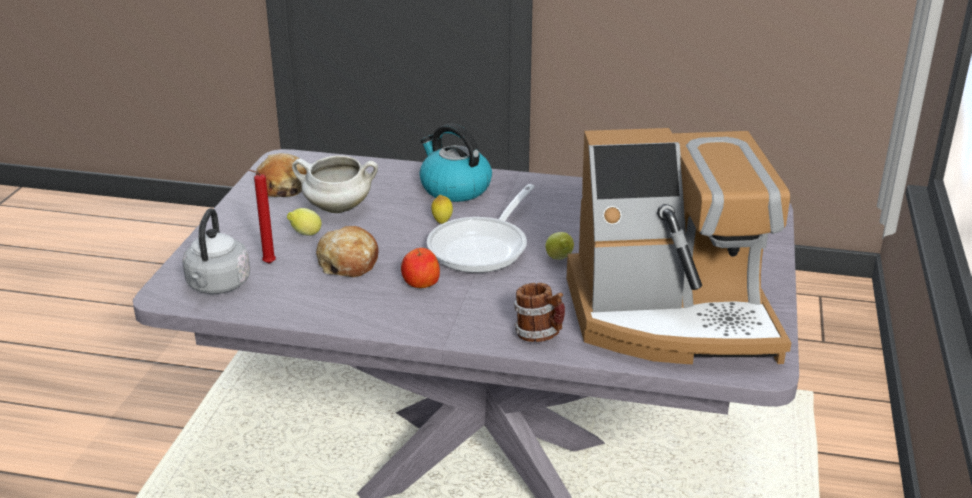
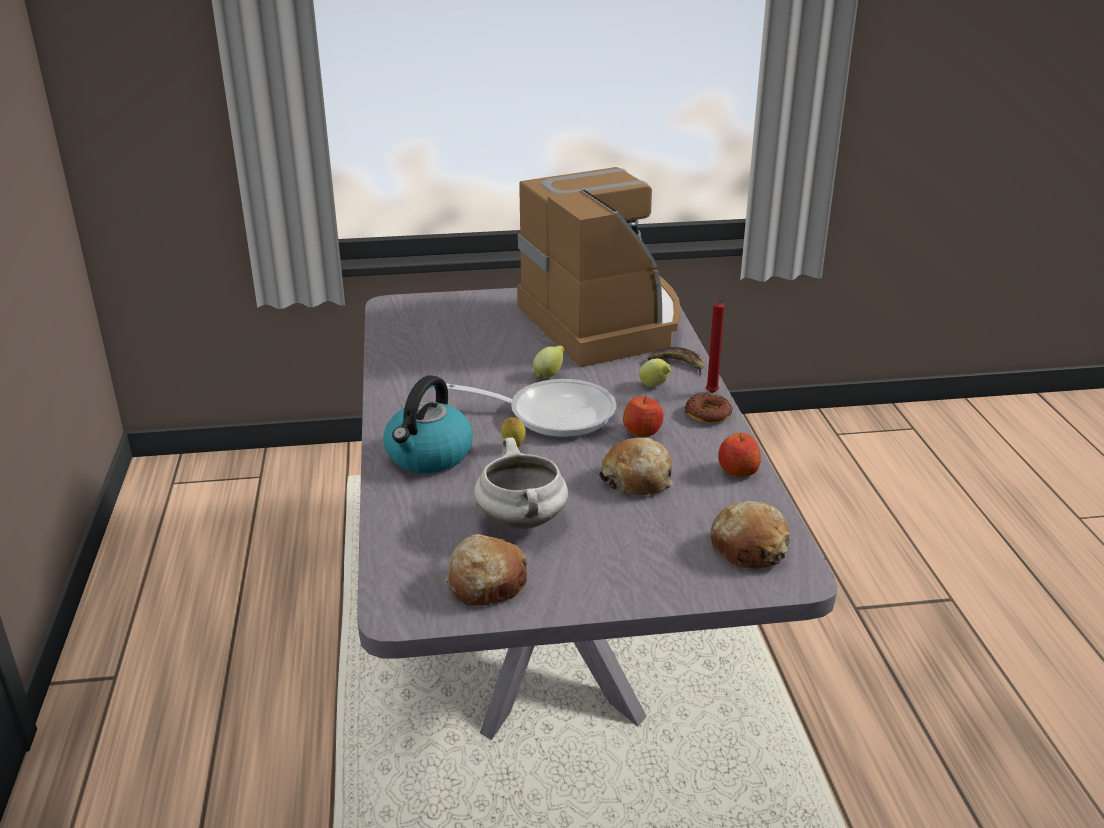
camera: 110 degrees left, 0 degrees up
(217, 286) = (749, 547): grey kettle -> bread
(267, 264) = (681, 529): red candle -> red candle (714, 393)
(305, 235) = (600, 524): lemon -> lemon (655, 386)
(319, 312) = (737, 470): none -> apple
(425, 324) = (707, 414): none -> donut
(540, 335) = (677, 364): mug -> banana

